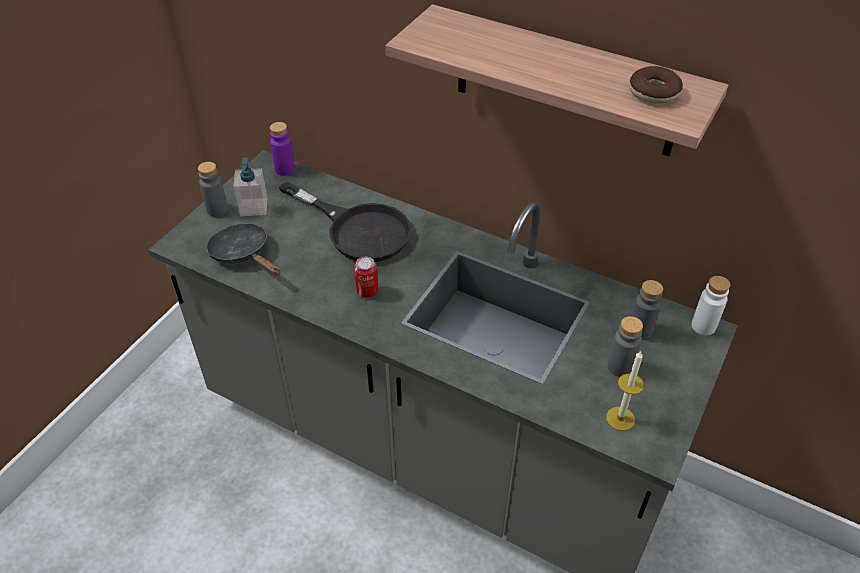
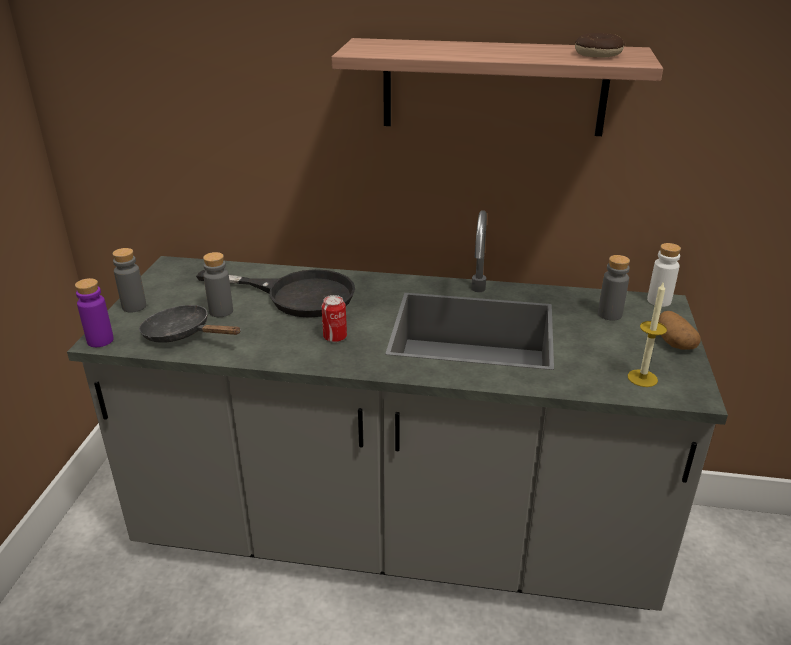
camera: 20 degrees left, 15 degrees down
(254, 207) = (174, 297): soap dispenser -> none
(285, 169) = (193, 265): purple bottle -> purple bottle (100, 340)
(620, 367) = (613, 342): grey bottle -> grey bottle (221, 311)
(681, 384) = (673, 342): none -> potato

